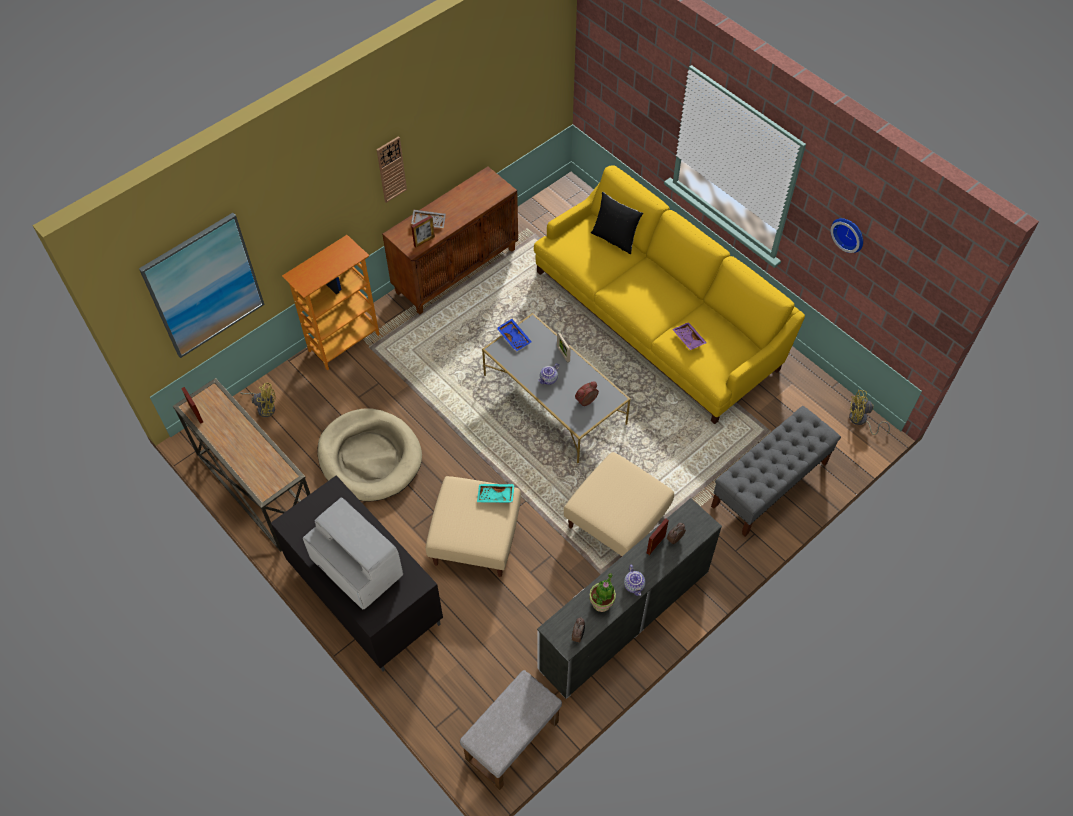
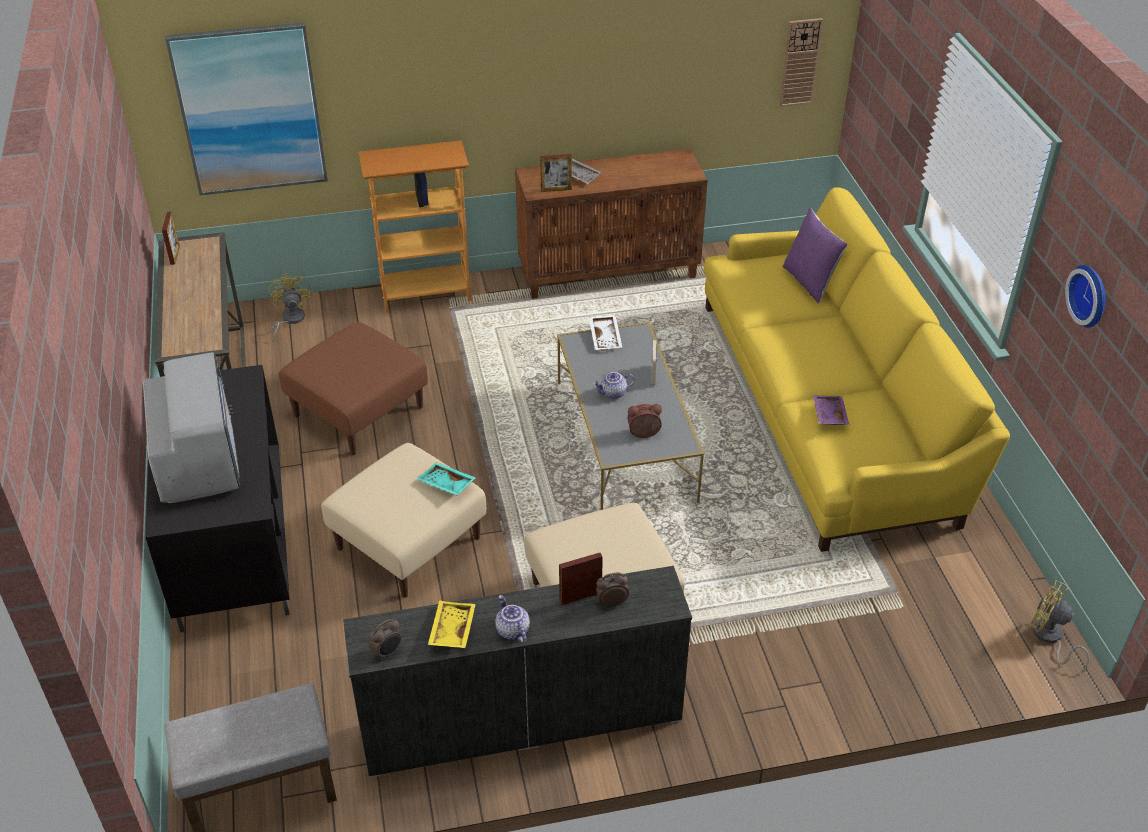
camera: 30 degrees right, 15 degrees down
(264, 407) = (289, 320): yellow fan -> yellow fan turned 135 degrees counterclockwise
(370, 457) = (359, 410): beige dog bed -> brown ottoman
(391, 169) = (542, 78): wall clock -> wall clock (800, 62)
(514, 337) = (606, 337): blue tray -> white tray
(602, 603) = (451, 630): potted plant -> yellow tray
(615, 238) = (810, 282): black pillow -> purple pillow
(634, 585) = (511, 630): teapot -> teapot turned 135 degrees clockwise
(769, 485) = (850, 656): grey bench -> none

